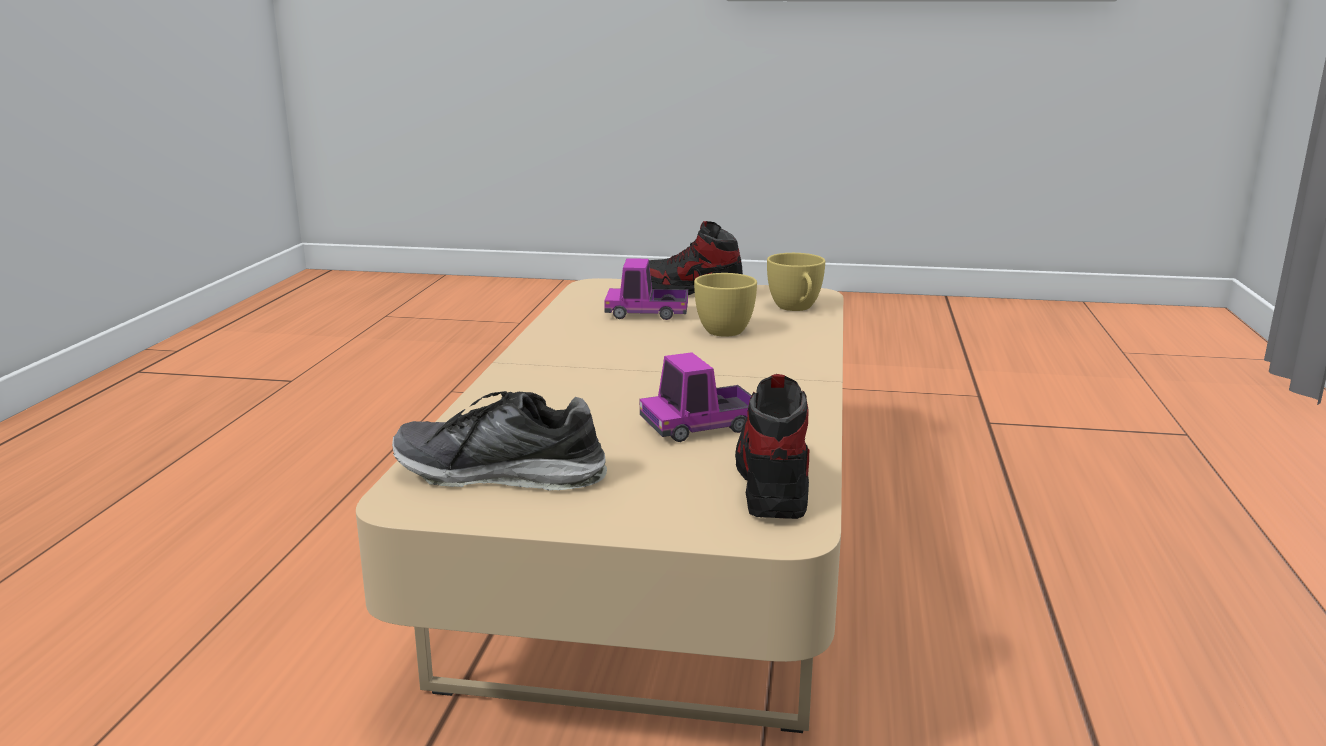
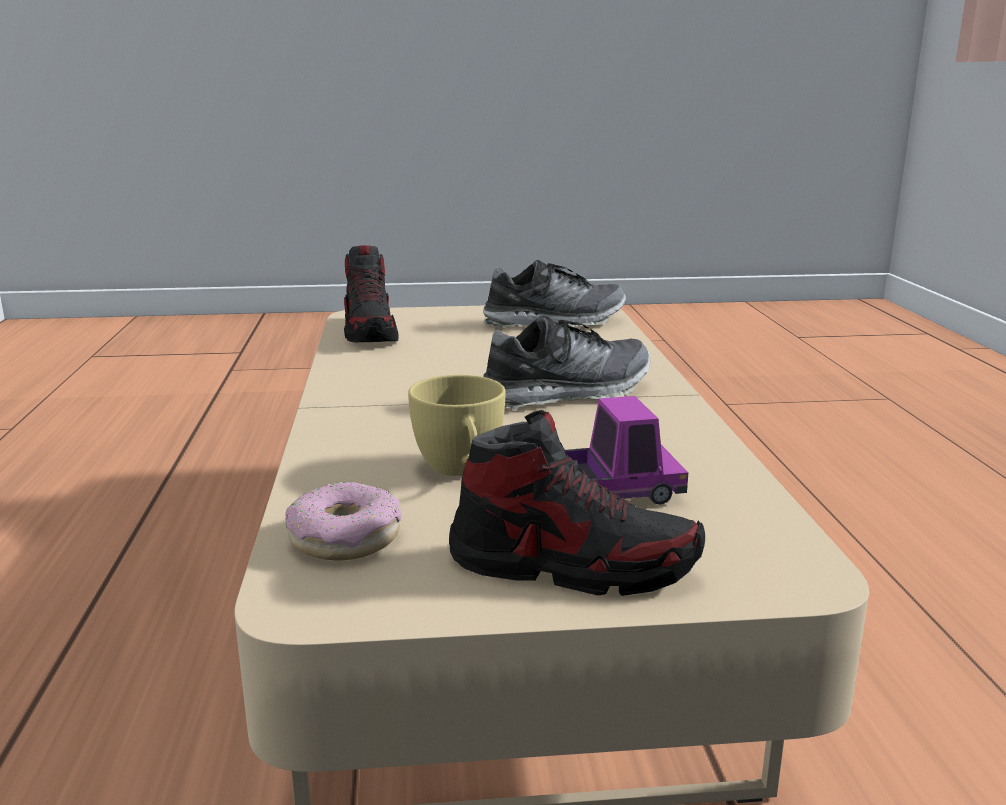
camera: 165 degrees right, 0 degrees up
(602, 371) = (567, 393): none -> shoe
(701, 426) = (434, 356): toy truck -> none
(796, 308) = (345, 538): yellow cup -> donut

